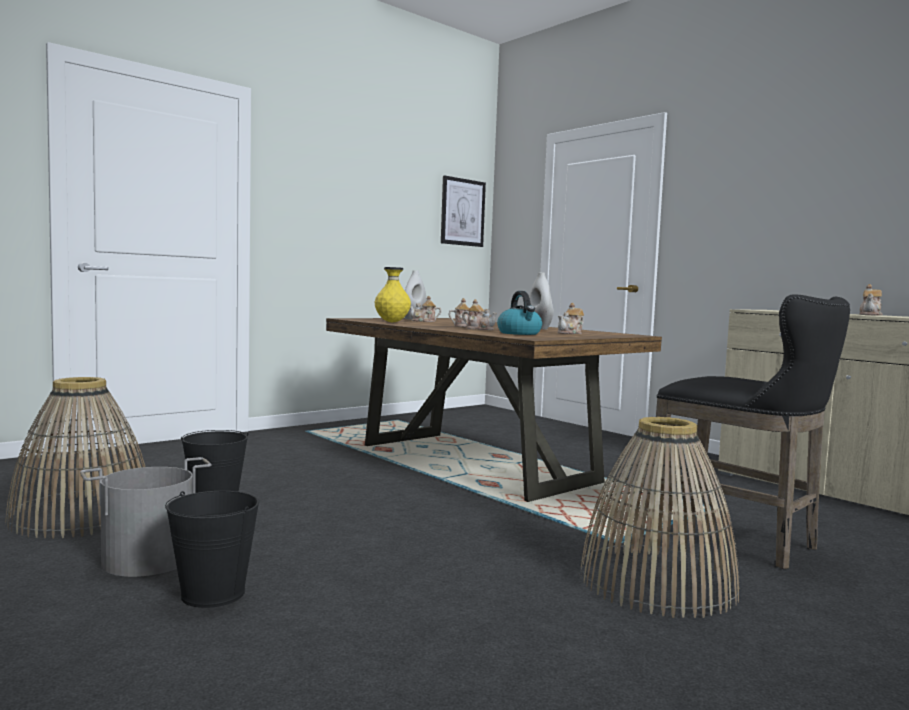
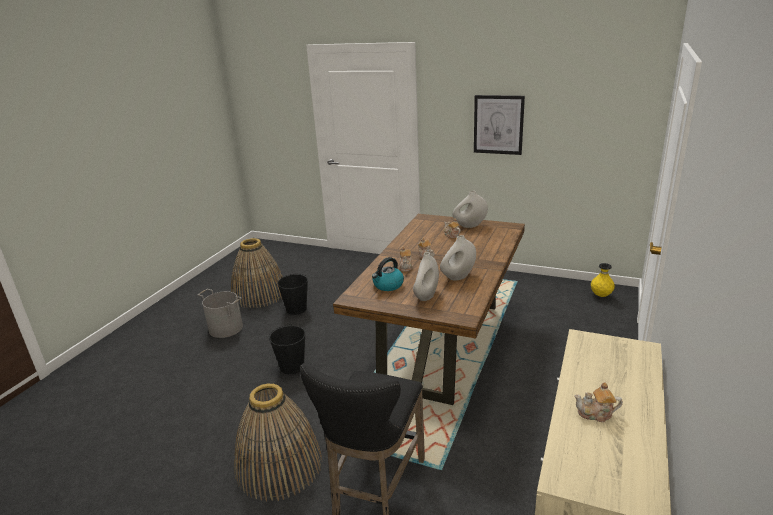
camera: 65 degrees right, 20 degrees up
(213, 593) = (203, 355): black bucket -> black bucket (292, 366)
(392, 322) = (416, 234): yellow vase -> yellow vase (601, 295)
(462, 212) = (622, 113): picture -> picture (498, 124)
(570, 333) = (426, 296): teapot -> white vase

